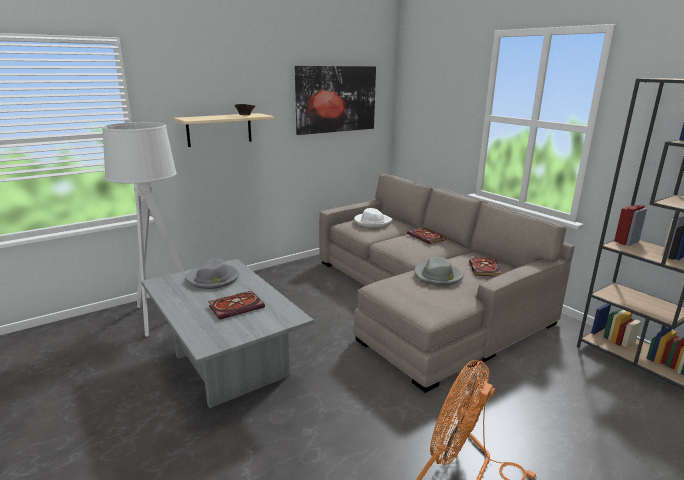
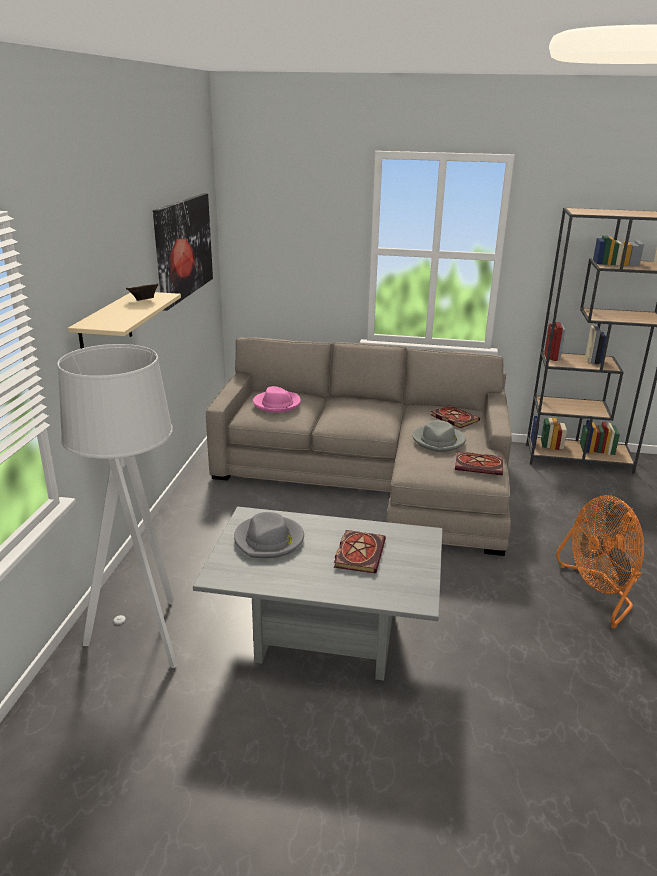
camera: 45 degrees left, 5 degrees up
(372, 221) = (277, 404): white hat -> pink hat
(427, 237) = (361, 403): book -> book (480, 465)

